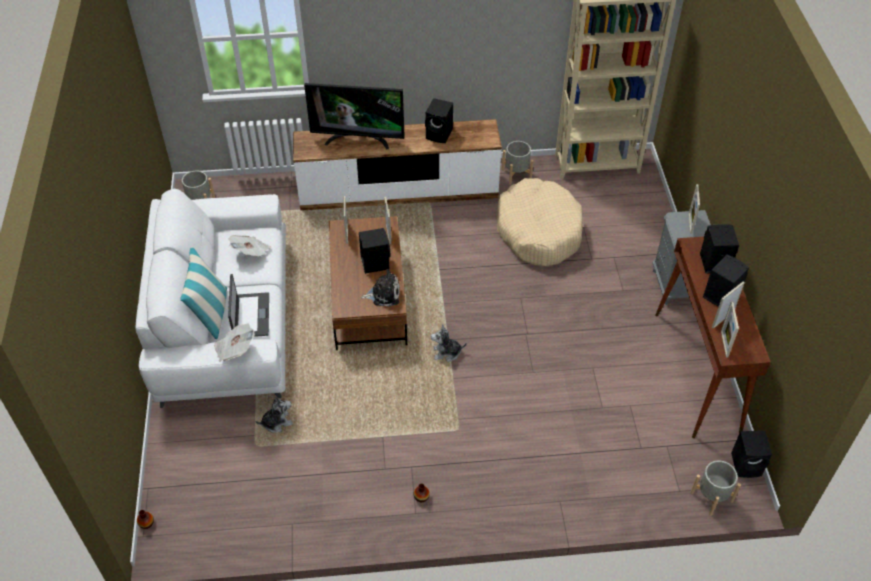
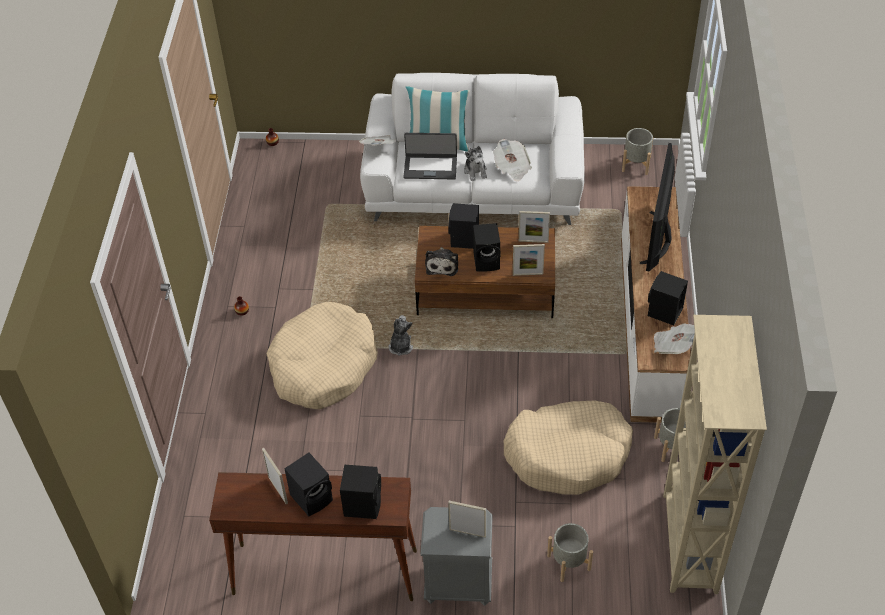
camera: 100 degrees right, 0 degrees up
(276, 422) = (348, 218): plush toy -> plush toy (475, 171)
(473, 129) = (673, 346): none -> newspaper
(481, 410) = (323, 366): none -> beige dog bed
(711, 496) = (168, 543): grey planter -> grey planter (569, 562)
(724, 344) = (245, 482): picture frame -> none
(747, 465) = (193, 588): black speaker -> black speaker (464, 240)

